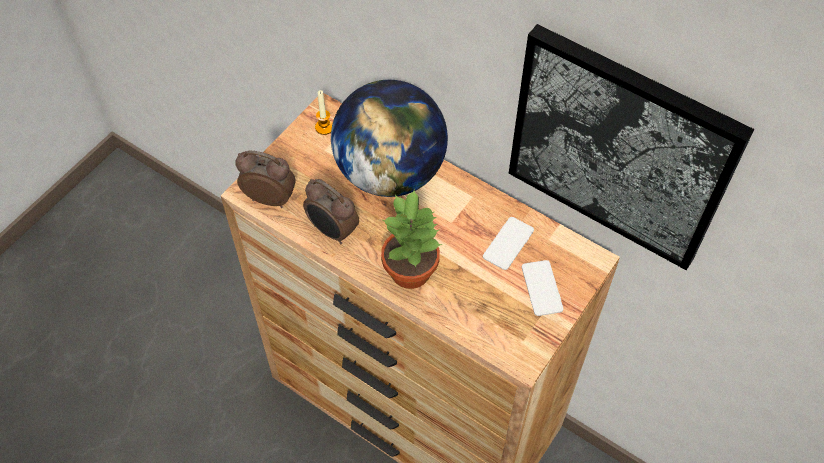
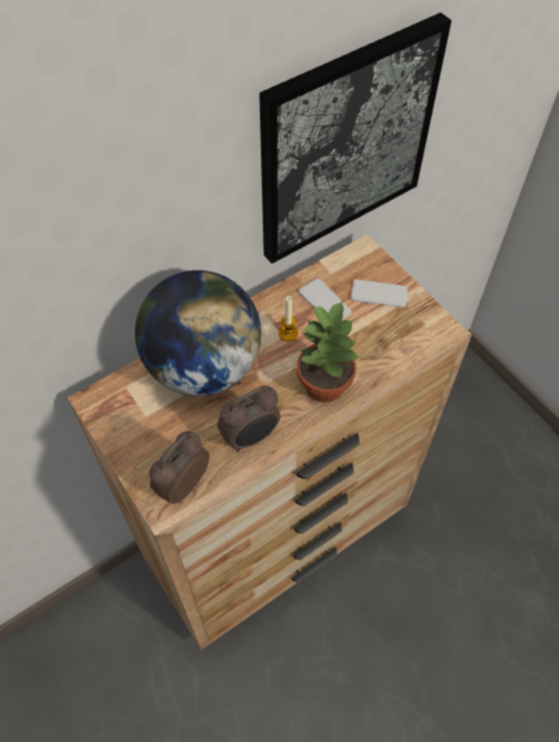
camera: 70 degrees left, 0 degrees up
(324, 127) = (116, 408): candle -> candle (288, 333)

